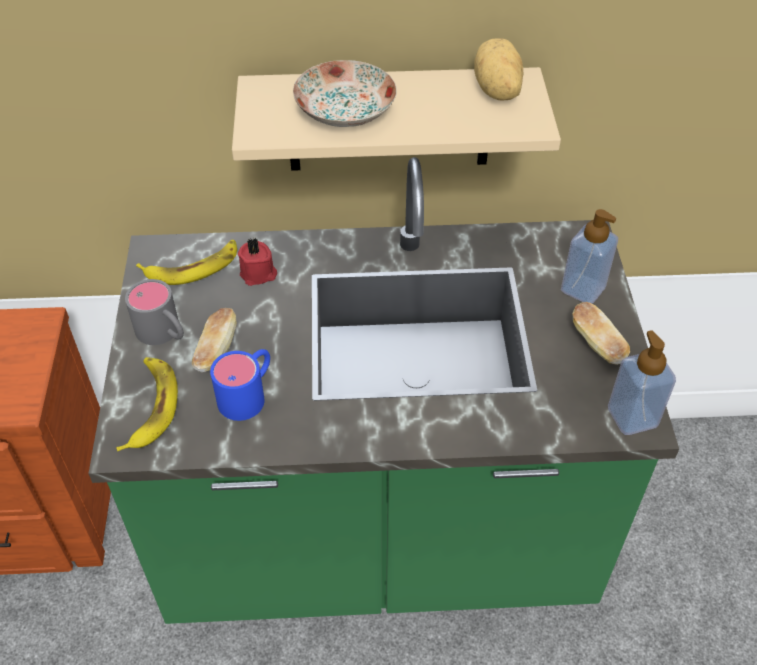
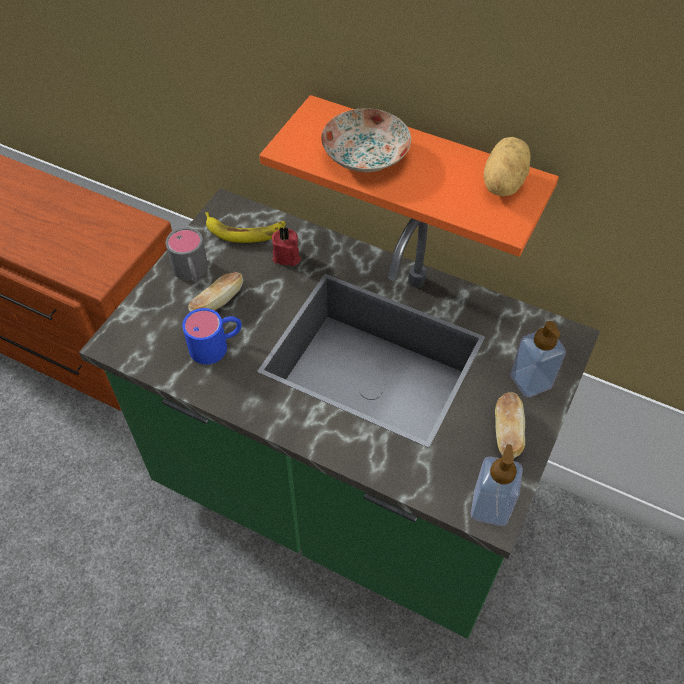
camera: 30 degrees right, 5 degrees up
(150, 406) = (147, 323): banana -> none
(389, 120) = (424, 173): beige shelf -> orange shelf

